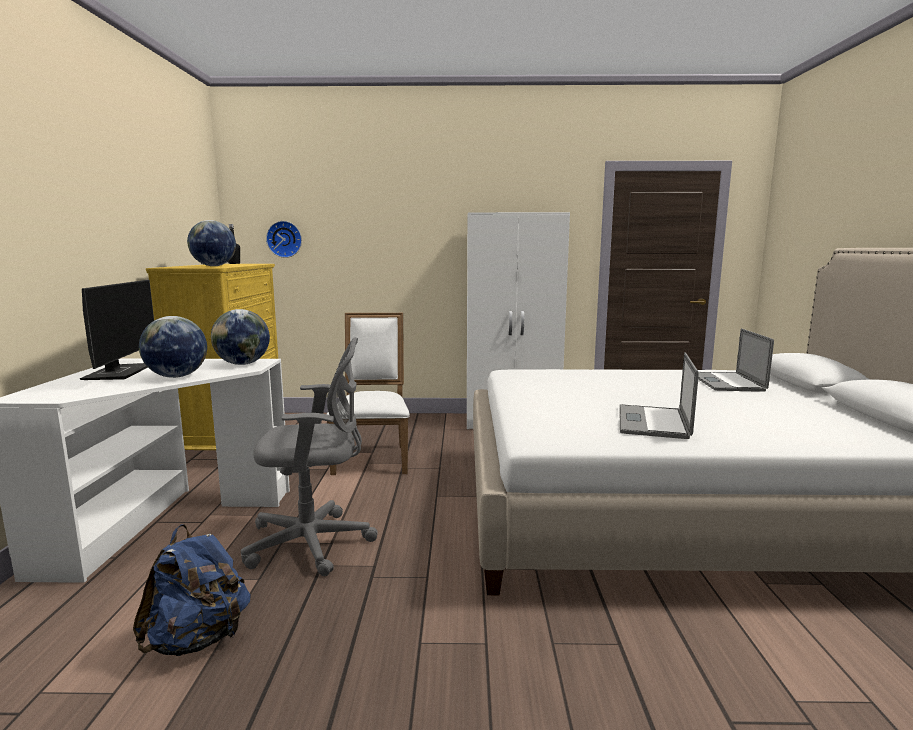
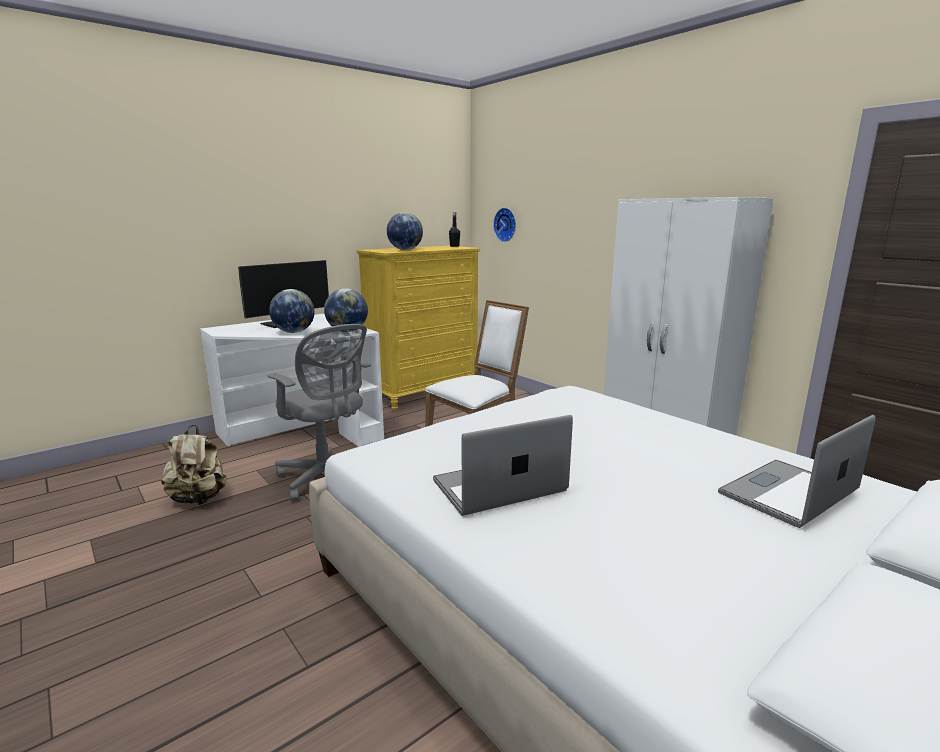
camera: 50 degrees right, 5 degrees up
(198, 639) = (199, 499): blue backpack -> beige backpack

